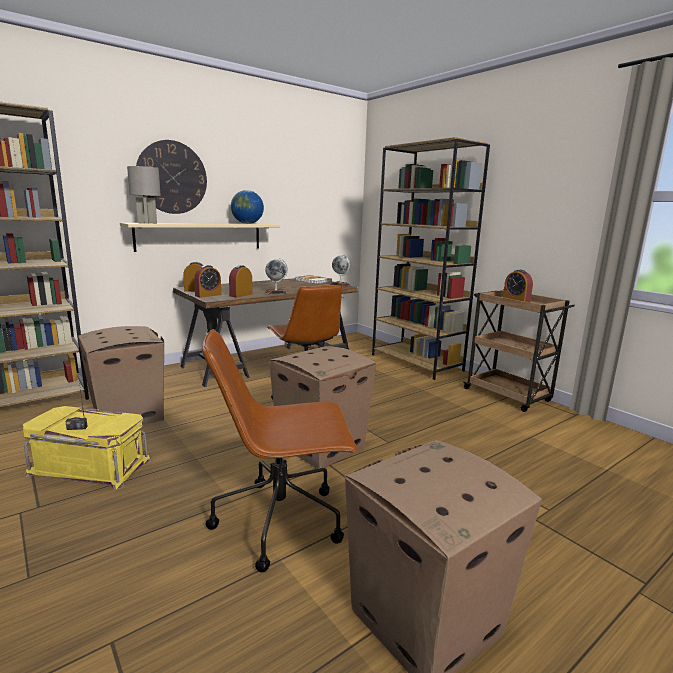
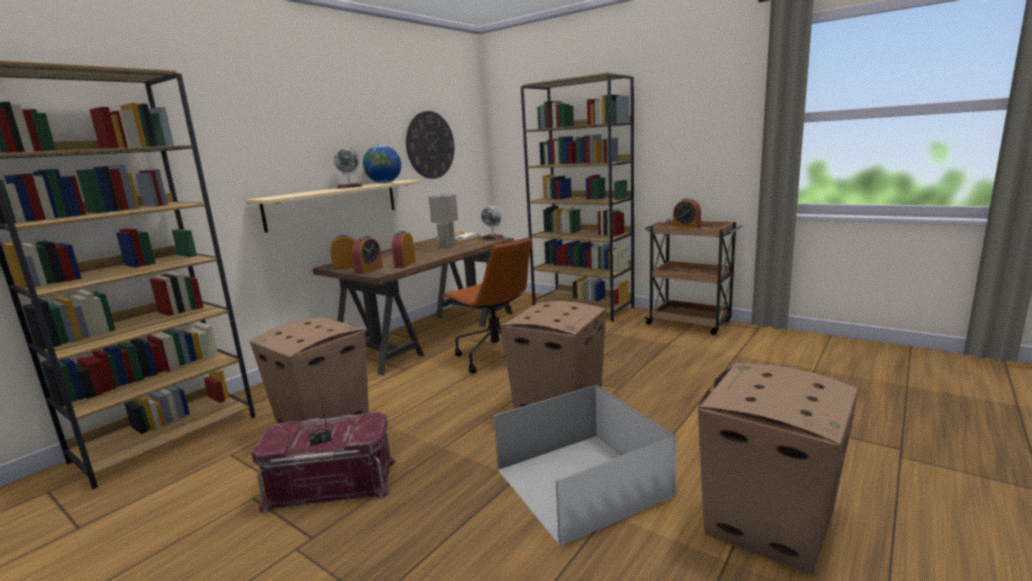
camera: 15 degrees left, 0 degrees up
(91, 466) = (332, 483): yellow storage box -> red storage box
(147, 223) = (283, 196): grey table lamp -> grey table lamp (447, 246)
(172, 177) = (296, 139): wall clock -> wall clock (430, 145)
(276, 292) = (438, 256): globe -> globe (350, 187)
(281, 520) = (580, 481): brown office chair -> white storage box

